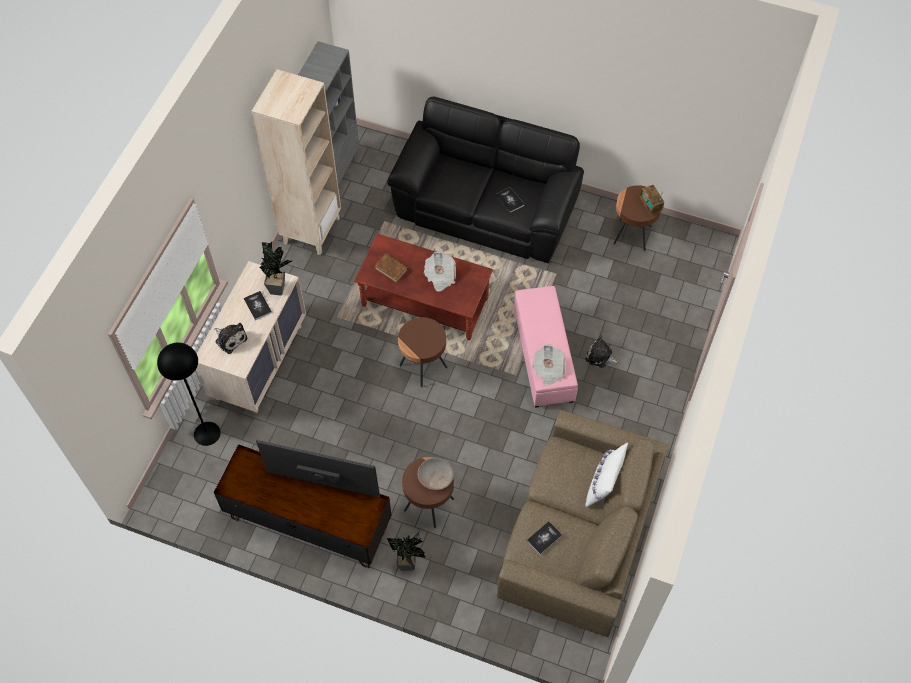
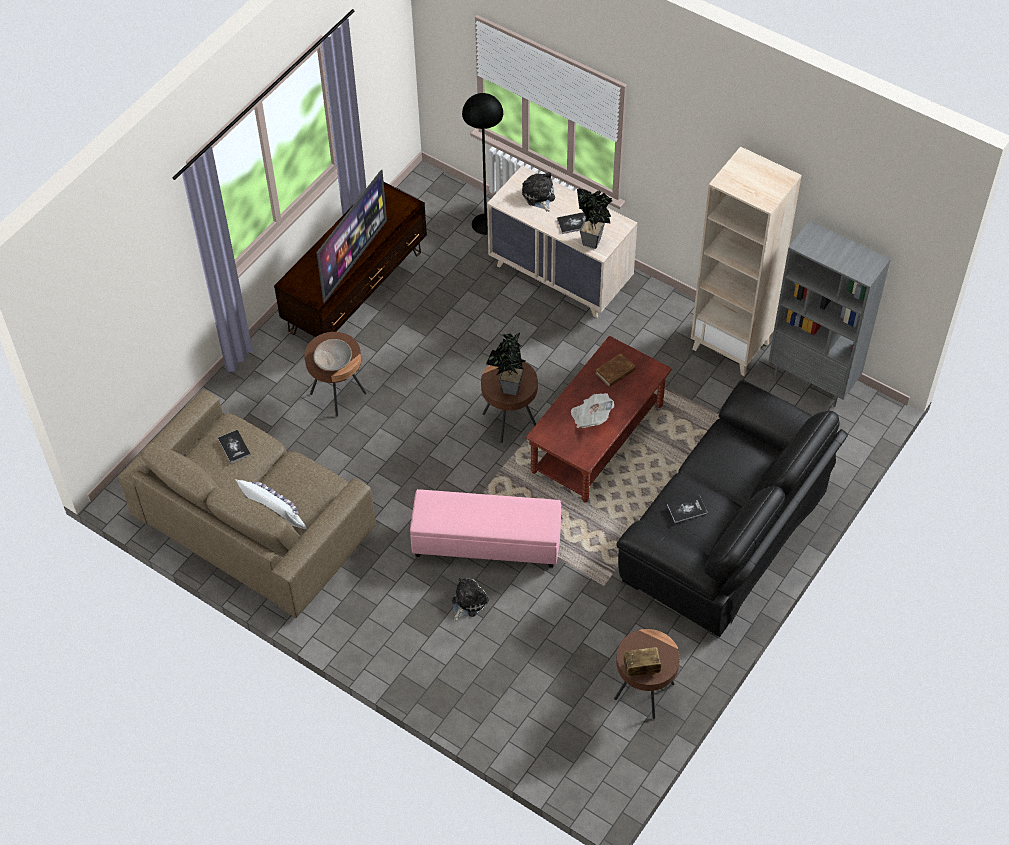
camera: 105 degrees right, 5 degrees down
(230, 339) = (539, 196): plush toy -> plush toy turned 105 degrees clockwise
(409, 565) = (277, 365): potted plant -> potted plant (509, 390)
(548, 370) = (438, 506): newspaper -> none

